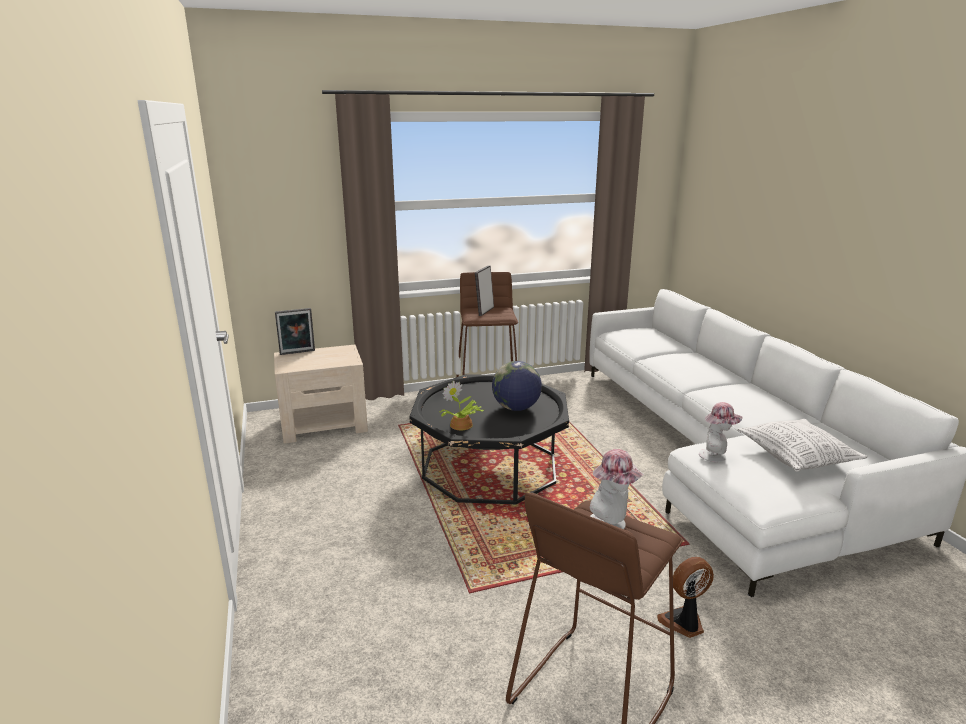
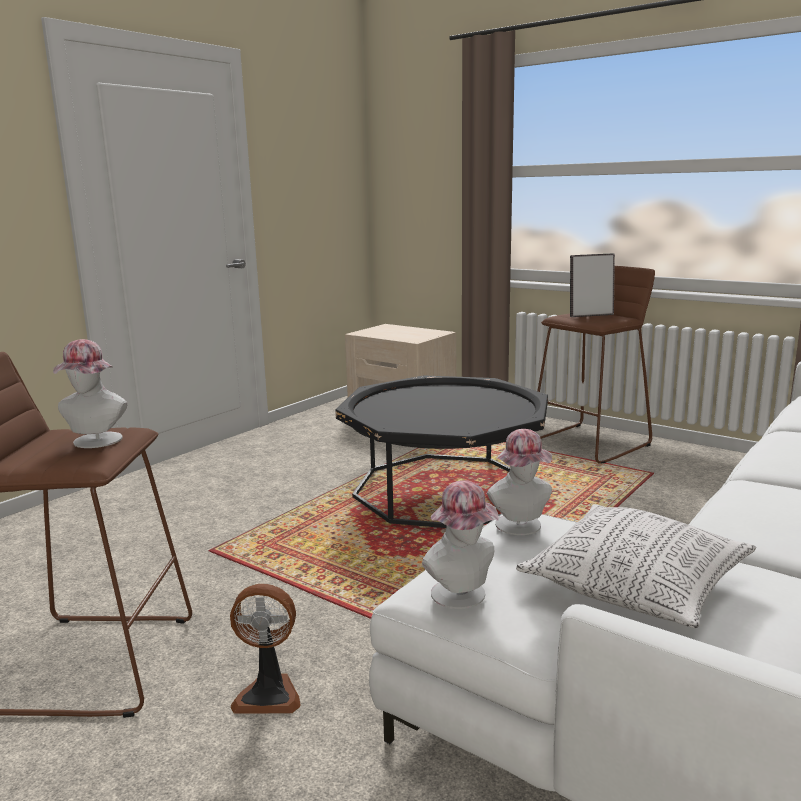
camera: 55 degrees right, 5 degrees down
(297, 353) = (397, 327): picture frame -> none
(461, 425) = (382, 408): potted plant -> none
(516, 408) = (466, 415): globe -> none
(684, 623) = (269, 694): fan -> fan turned 150 degrees clockwise
(784, 497) = (463, 597): none -> hat

